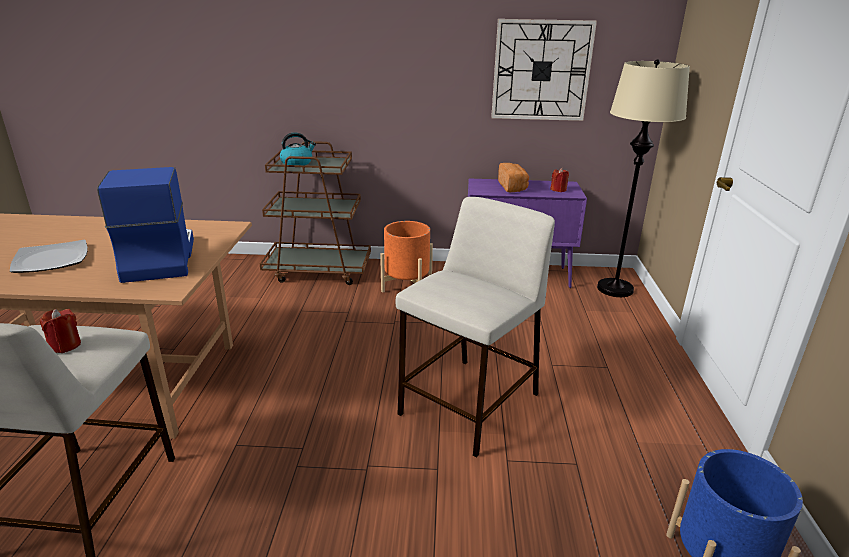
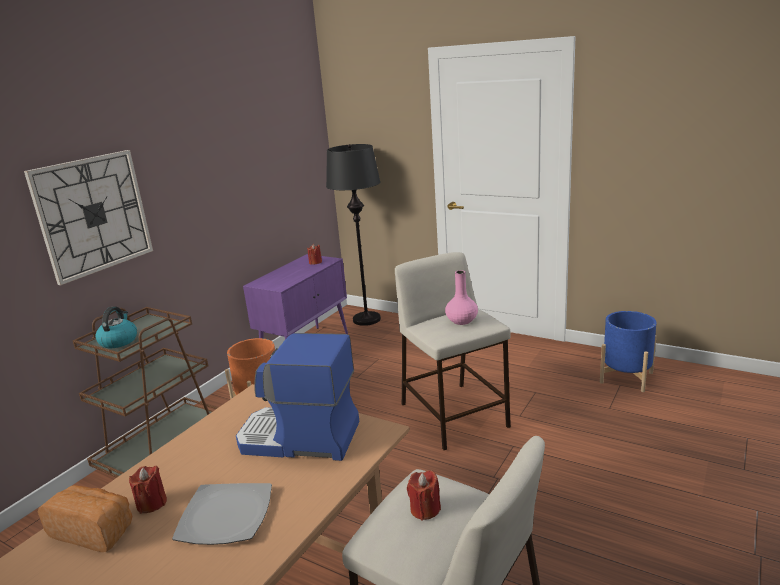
camera: 60 degrees left, 5 degrees down
(74, 234) = (152, 503): none -> red candle
(470, 292) = (462, 321): none -> pink vase
(513, 187) = (288, 274): bread -> bread (94, 531)
(541, 71) = (264, 174): wall clock -> wall clock (93, 214)
(615, 289) = (367, 319): beige floor lamp -> black floor lamp

